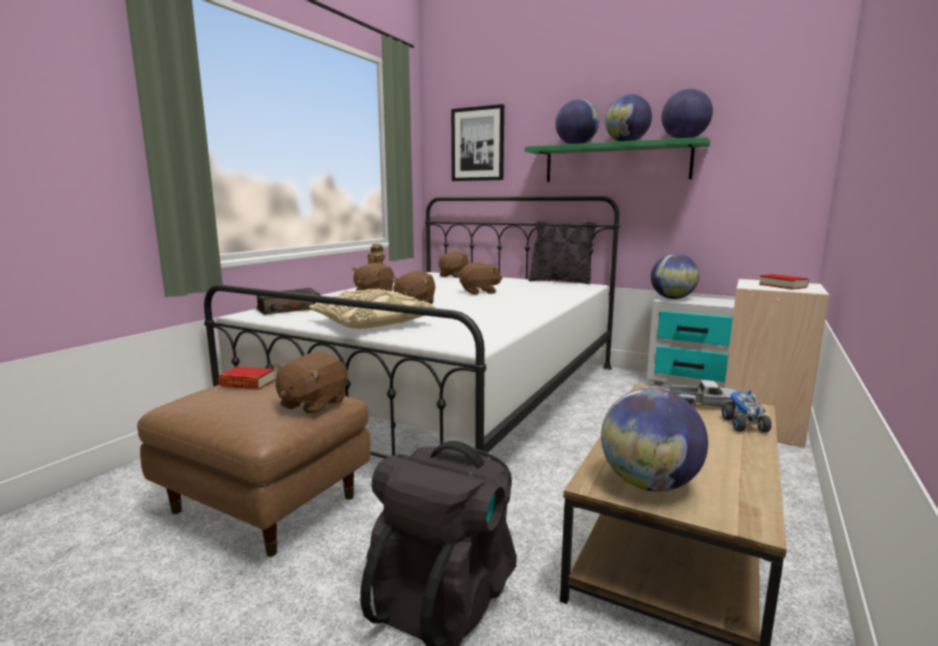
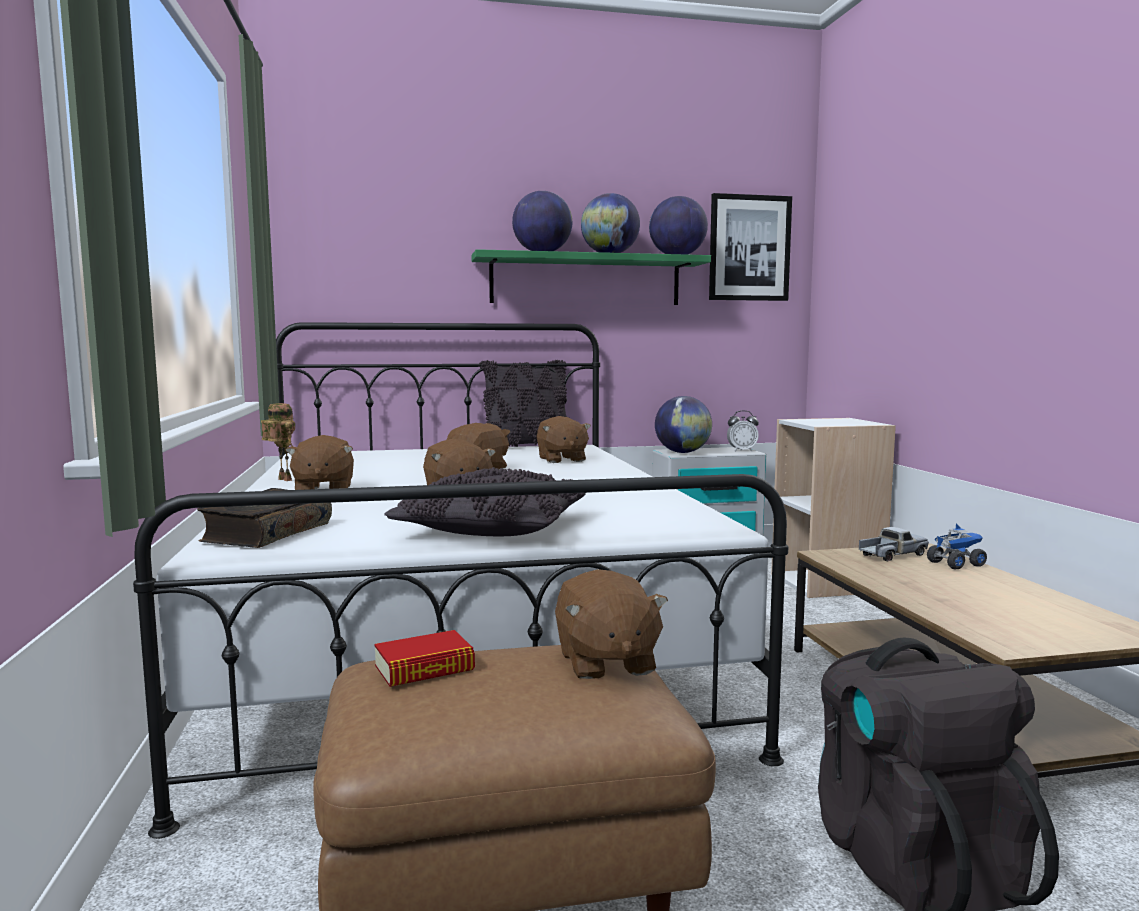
camera: 40 degrees left, 5 degrees down
(372, 323) = (495, 527): beige pillow -> black pillow
(453, 276) = (353, 454): brown plush toy -> brown plush toy (561, 460)
(477, 144) = (369, 240): picture -> picture (749, 248)
(649, 484) = (1032, 631): globe -> none
(727, 303) = (742, 451): none -> alarm clock
(743, 425) = (956, 564): toy truck -> toy truck turned 105 degrees clockwise
(782, 286) = (838, 422): book -> none

